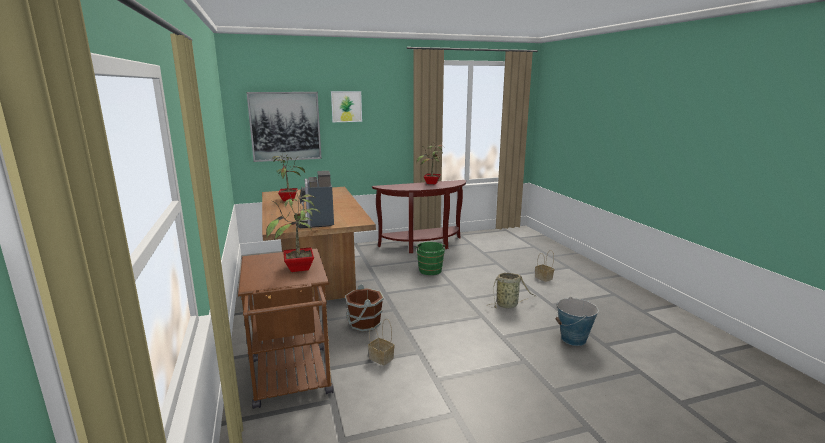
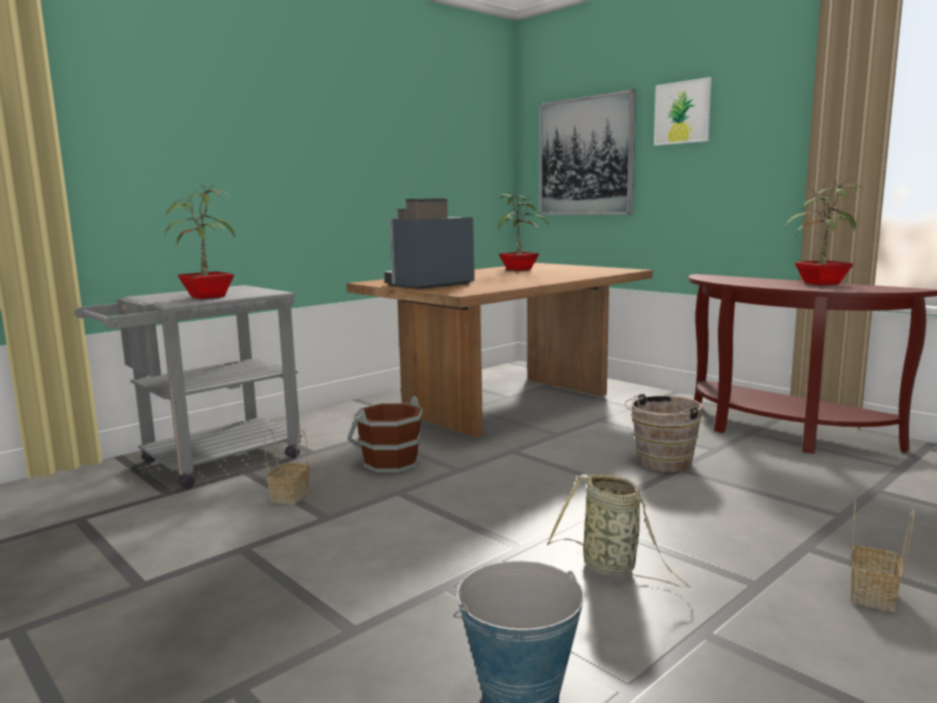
camera: 65 degrees right, 5 degrees down
(292, 381) = (208, 463): brown cart -> grey cart
(430, 271) = (660, 463): green bucket -> brown bucket

